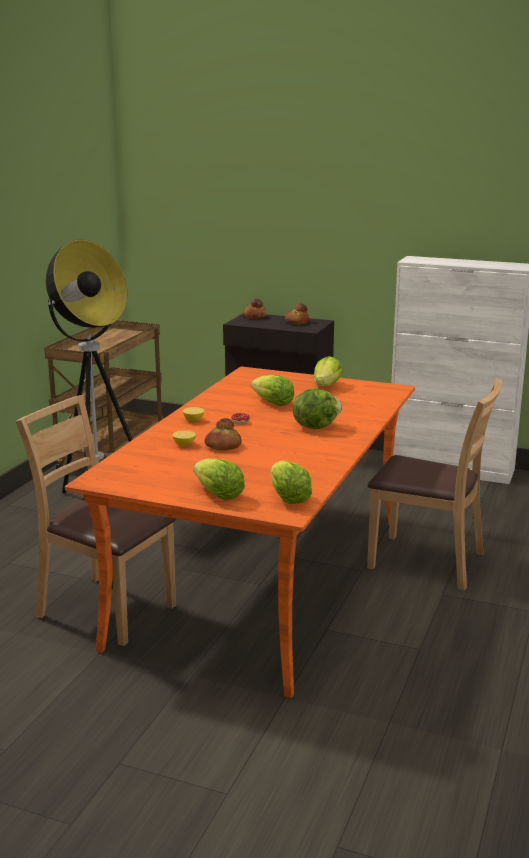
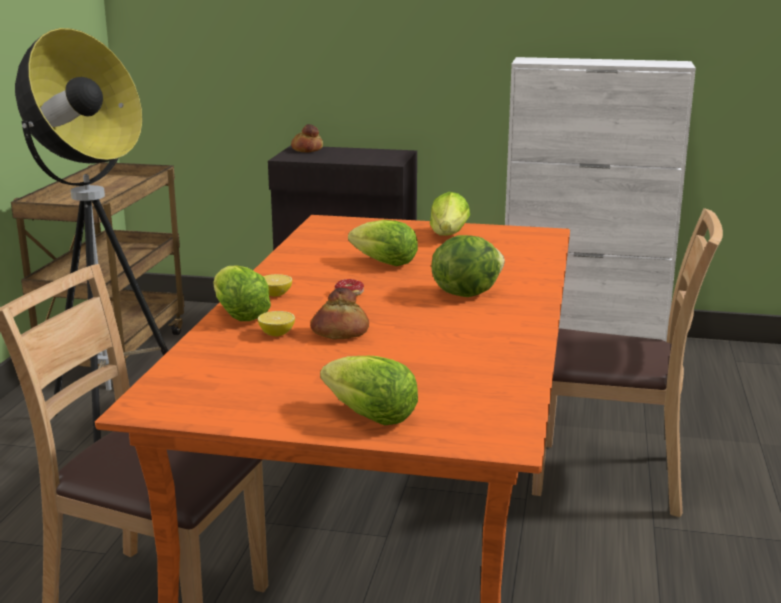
camera: 10 degrees left, 0 degrees up
(288, 498) = (489, 414): lettuce -> lettuce (239, 315)
(297, 322) = (369, 154): bread -> none

